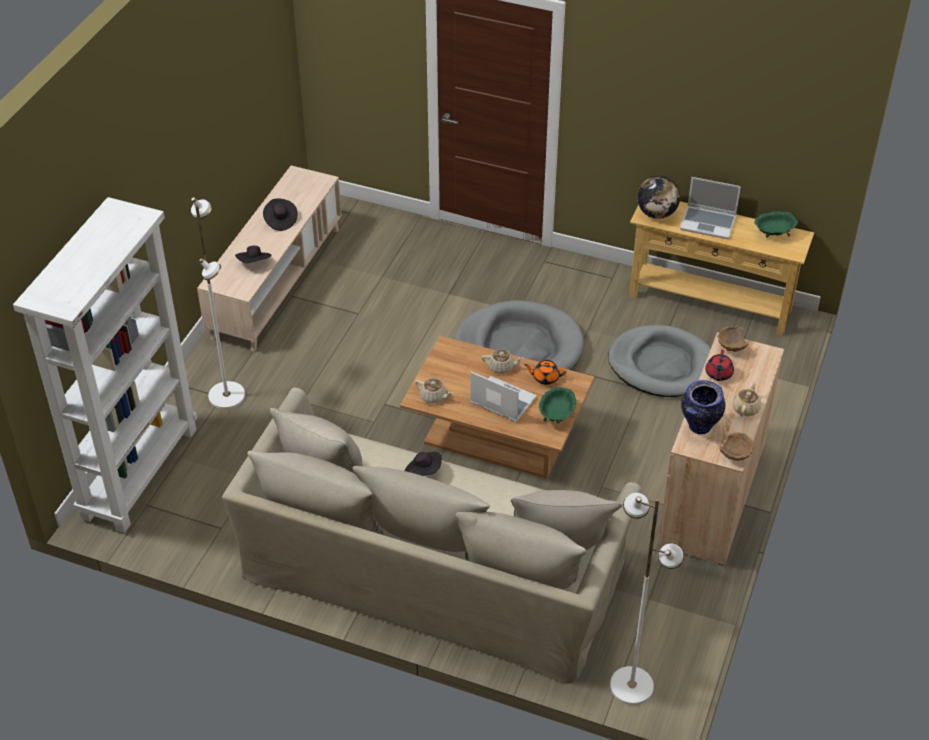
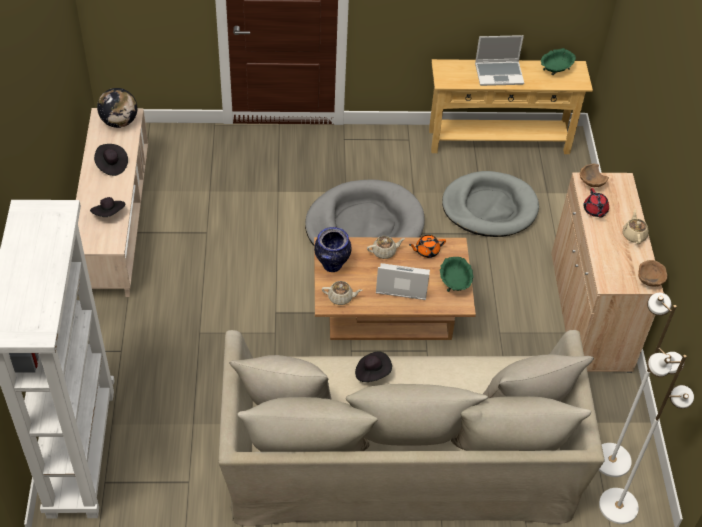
camera: 25 degrees left, 5 degrees up
(227, 395) = (126, 348): white floor lamp -> white floor lamp (612, 460)
(656, 214) = (452, 76): globe -> globe (119, 122)
(699, 427) = (607, 264): vase -> vase (332, 266)

